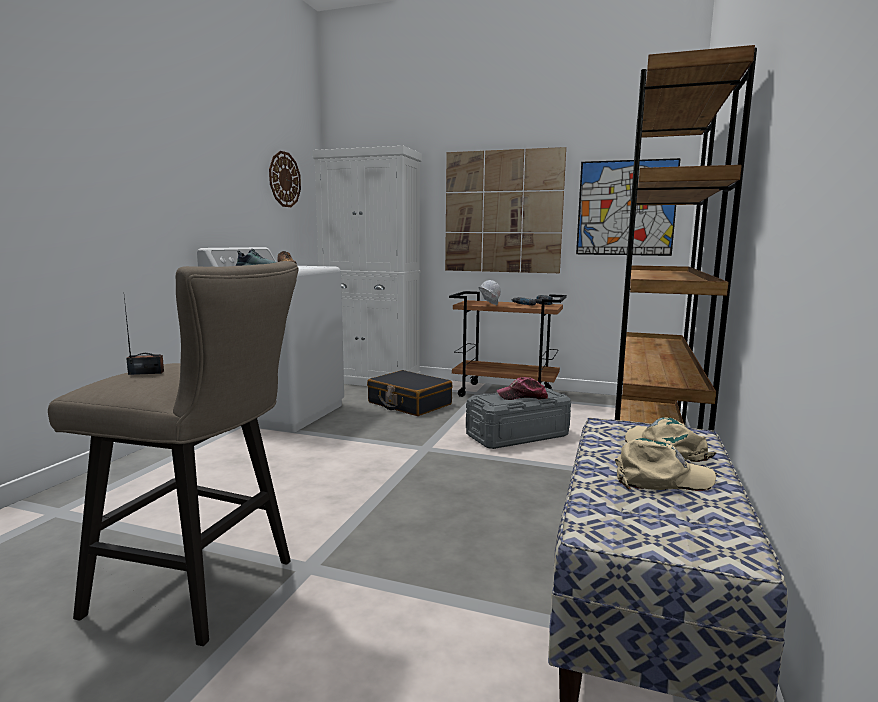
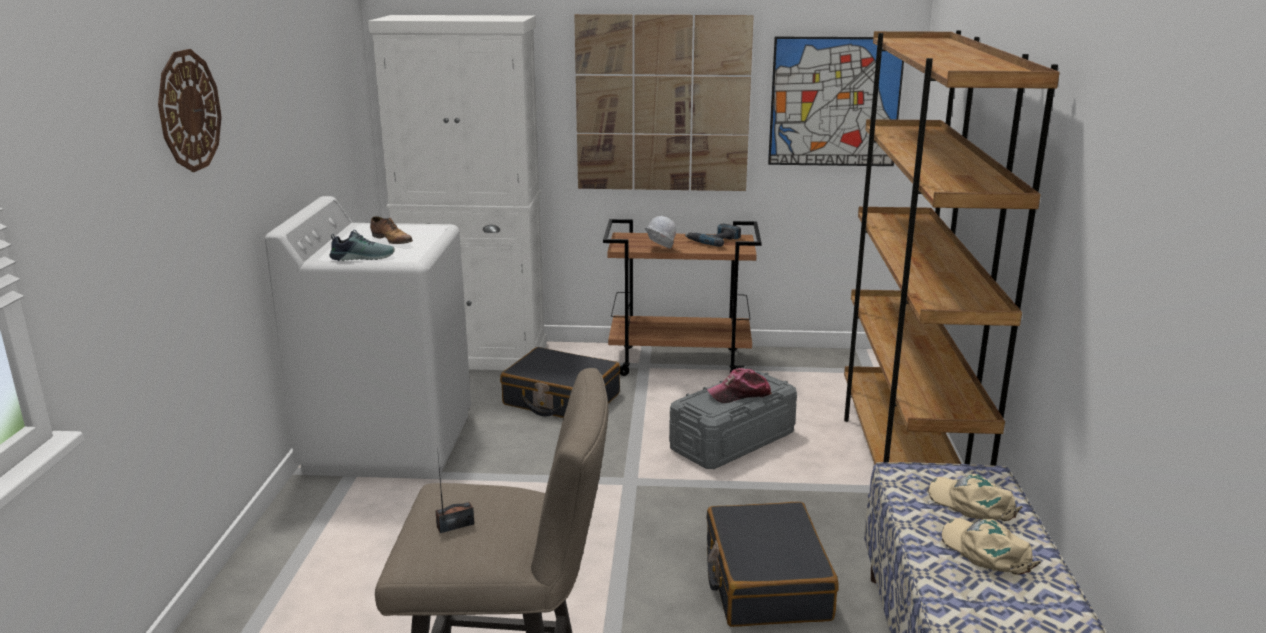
camera: 15 degrees left, 10 degrees up
(284, 179) = (330, 73): wall clock -> wall clock (188, 110)
(490, 520) = (765, 581): none -> black suitcase
(661, 478) = (986, 551): beige cap -> beige cap turned 105 degrees counterclockwise

